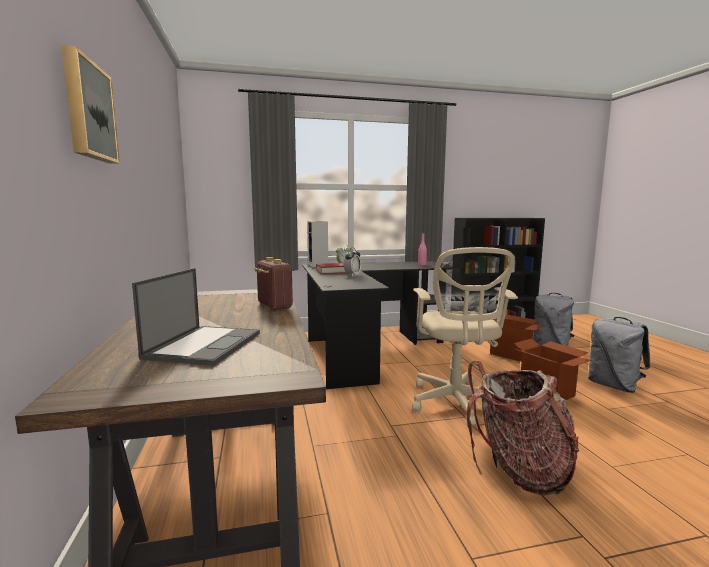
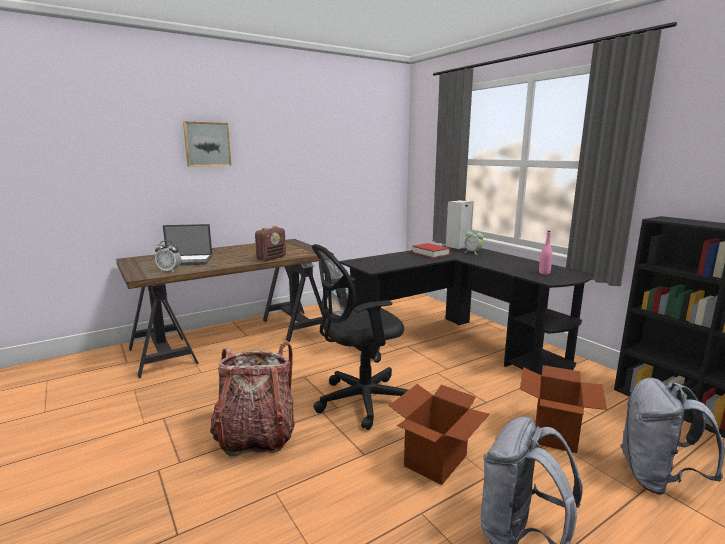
camera: 70 degrees right, 5 degrees up
(352, 275) = (419, 259): alarm clock -> alarm clock (169, 271)
(456, 404) = (360, 401): beige office chair -> black office chair

